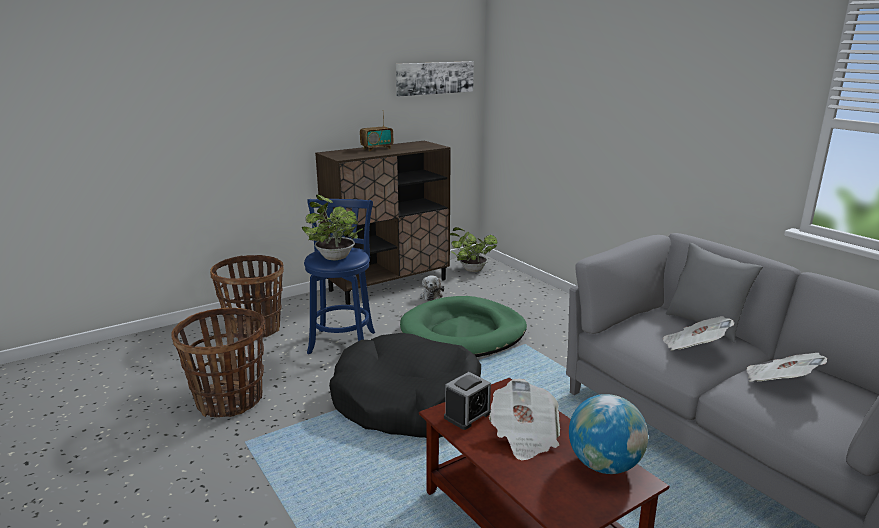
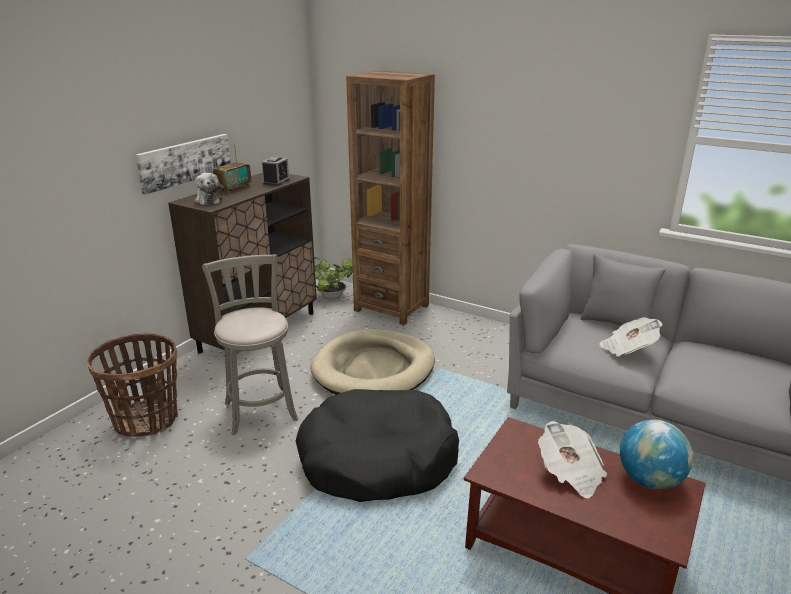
camera: 25 degrees left, 5 degrees up
(229, 400) = (188, 516): basket -> none
(333, 257) = (251, 324): potted plant -> none
(343, 341) = (260, 409): blue stool -> grey stool
(431, 295) = (313, 334): plush toy -> plush toy (208, 200)
(434, 78) = (272, 101): picture -> picture (185, 162)
(463, 332) = (374, 369): green dog bed -> beige dog bed
(467, 415) = (508, 467): alarm clock -> alarm clock (276, 182)
(521, 288) = (391, 308): none -> brown bookcase
(778, 382) = (705, 366): newspaper -> none

